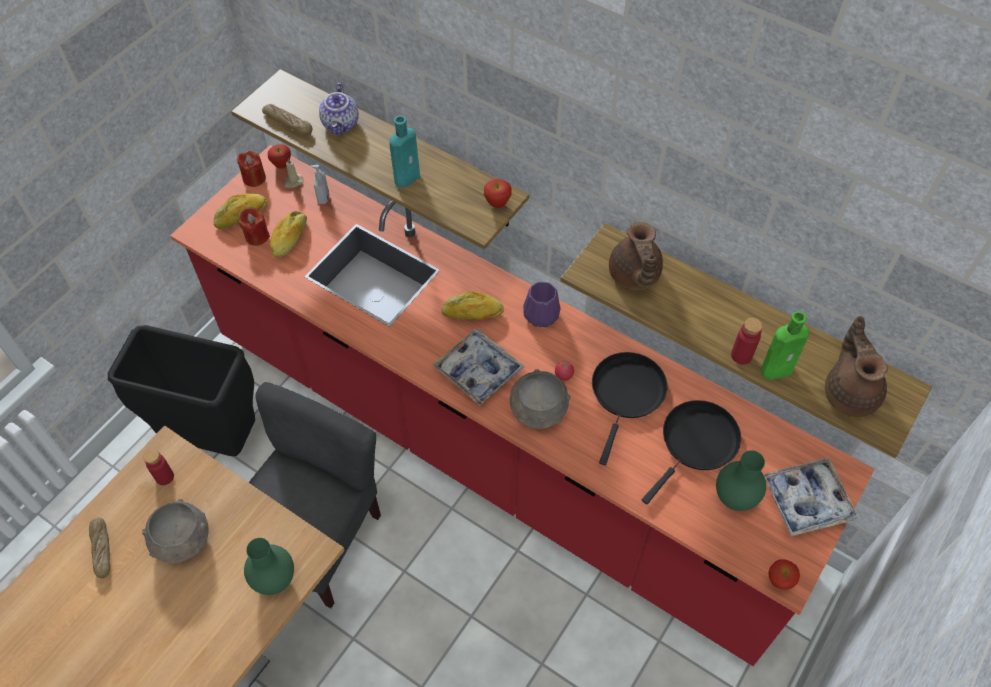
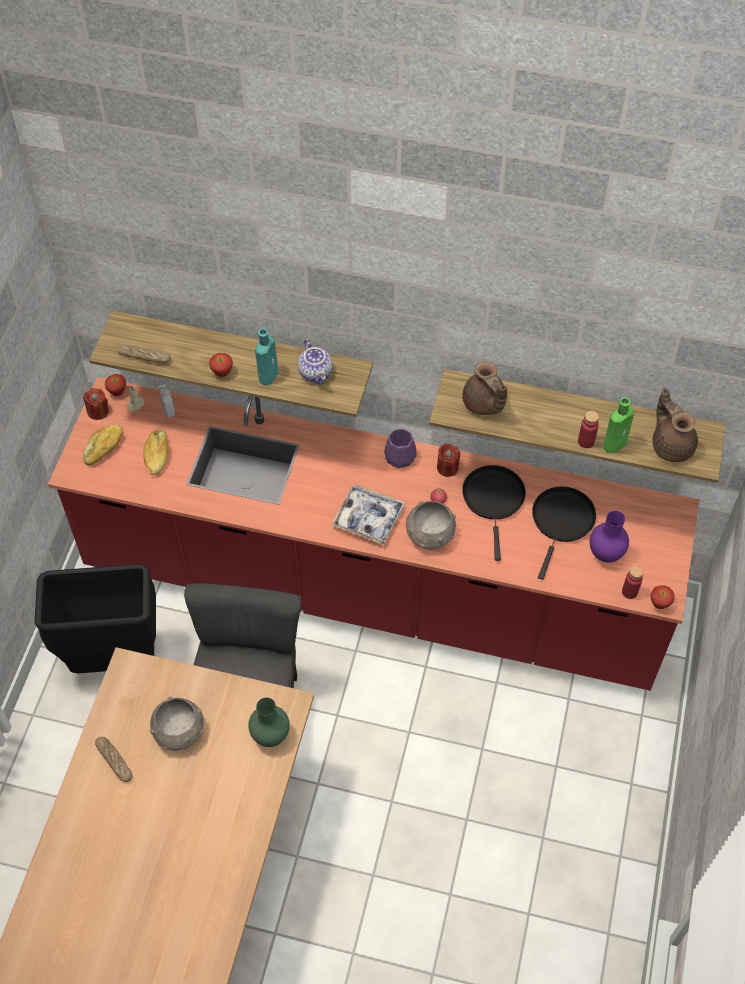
camera: 20 degrees left, 0 degrees up
(164, 477) = (138, 687): red bottle -> red bottle (629, 592)
(257, 236) = (127, 462): red candle -> red candle (447, 467)
(341, 124) = (191, 345): teapot -> teapot (316, 373)
(472, 313) = (343, 473): bread -> none
(497, 204) = (351, 377): apple -> apple (222, 373)
(733, 498) = (604, 554): green vase -> purple vase
(807, 500) = (658, 538): tray -> none

